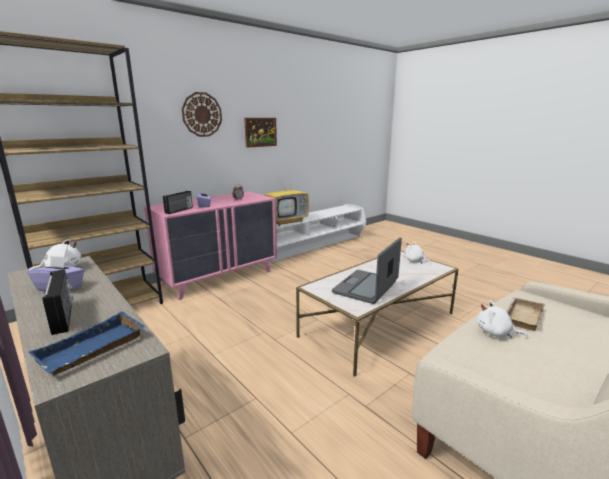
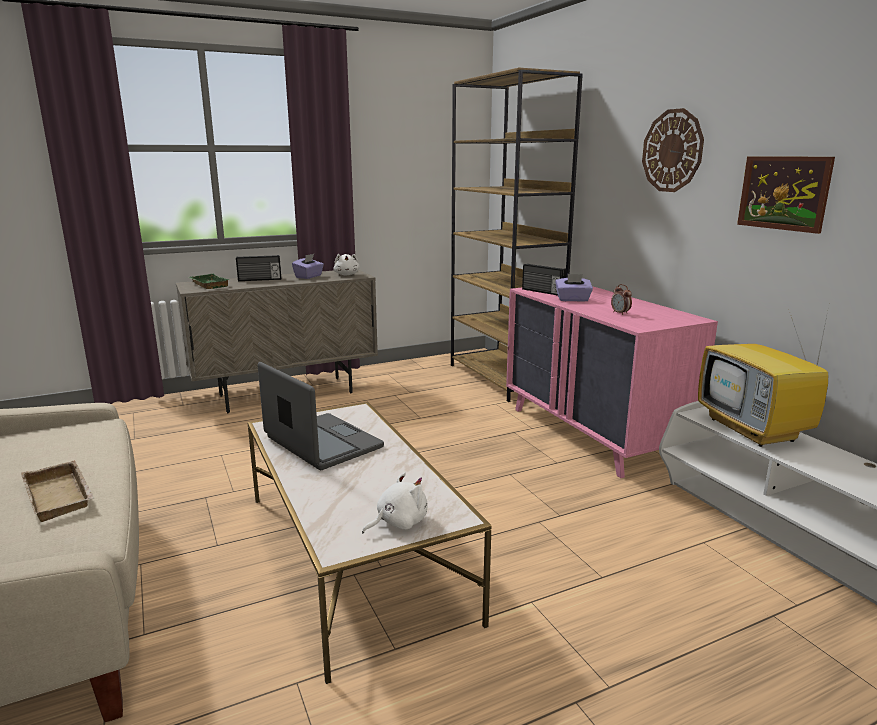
camera: 105 degrees right, 0 degrees up
(92, 350) = (207, 285): blue tray -> green tray
(496, 333) = (74, 459): white plush toy -> none

